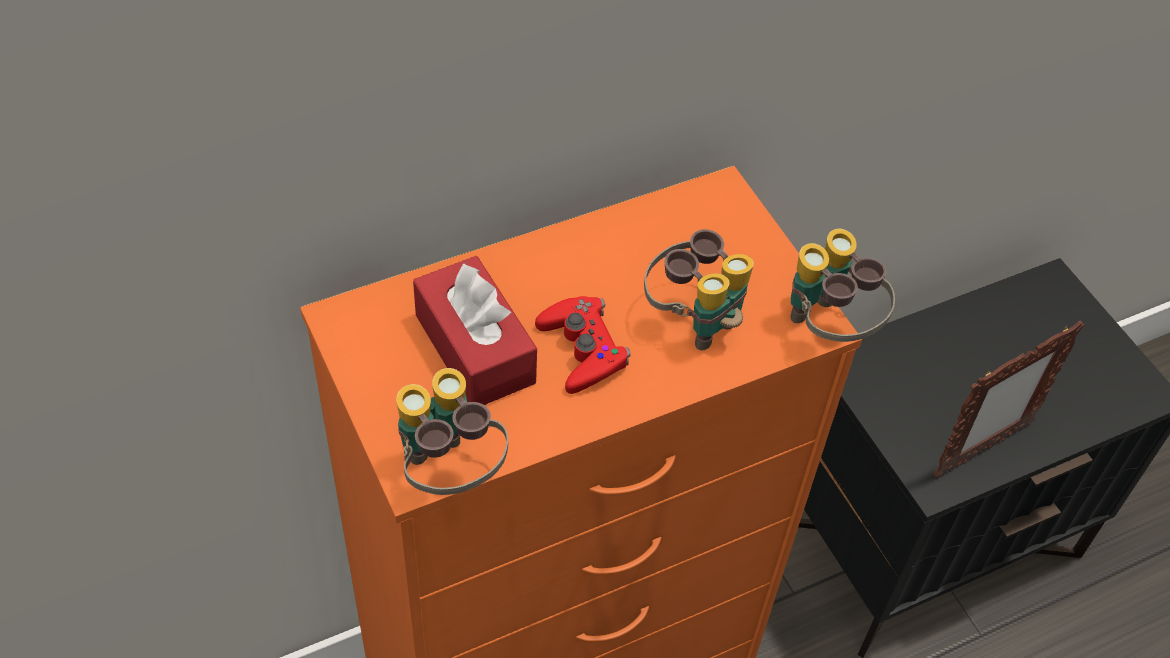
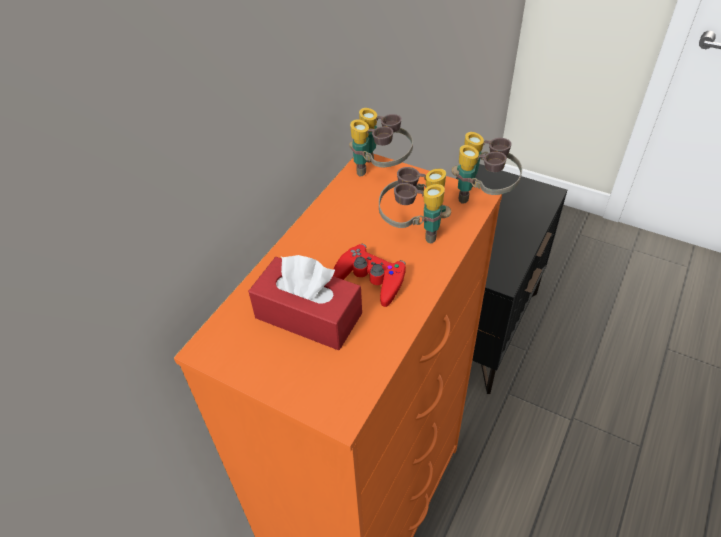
camera: 30 degrees left, 5 degrees down
(449, 471) = (358, 396): binoculars -> binoculars (380, 171)
(980, 450) = (509, 255): picture frame -> none

